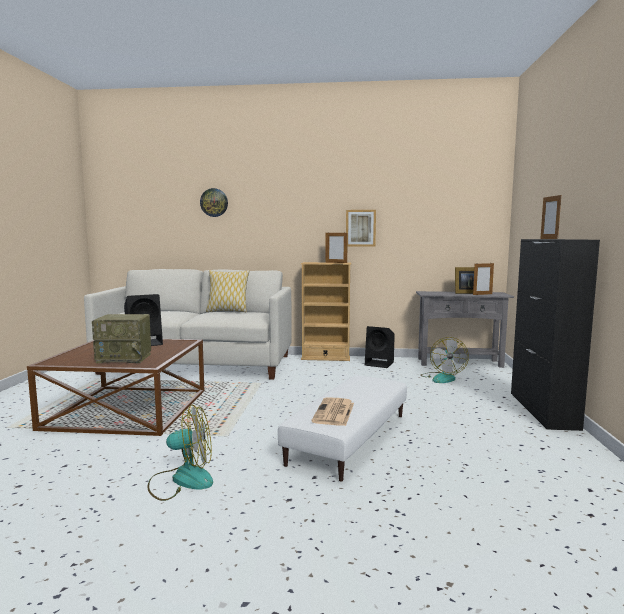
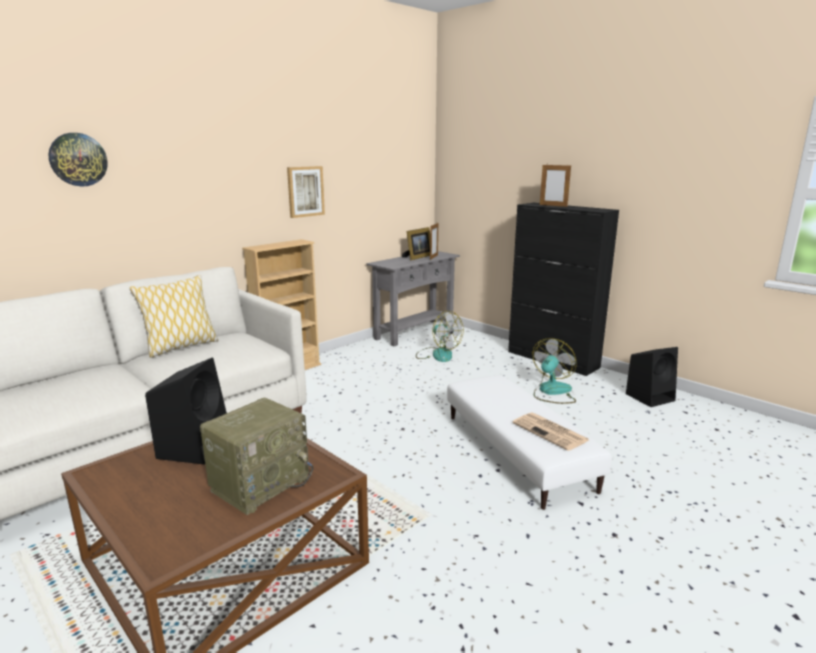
camera: 50 degrees left, 10 degrees up
(182, 480) = (517, 587): fan -> fan (552, 392)
(336, 262) = (294, 243): picture frame -> none
(380, 364) = (356, 358): black speaker -> black speaker (650, 397)

